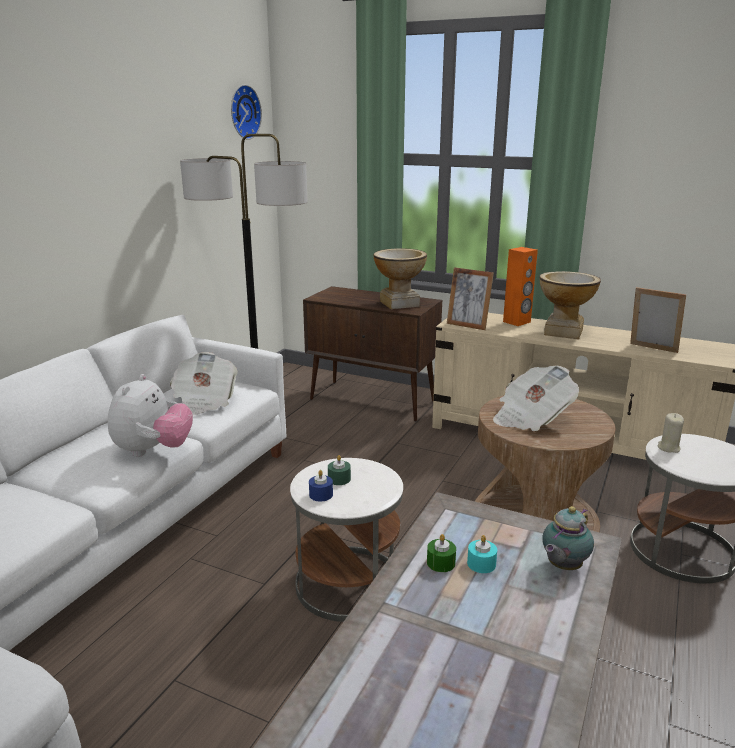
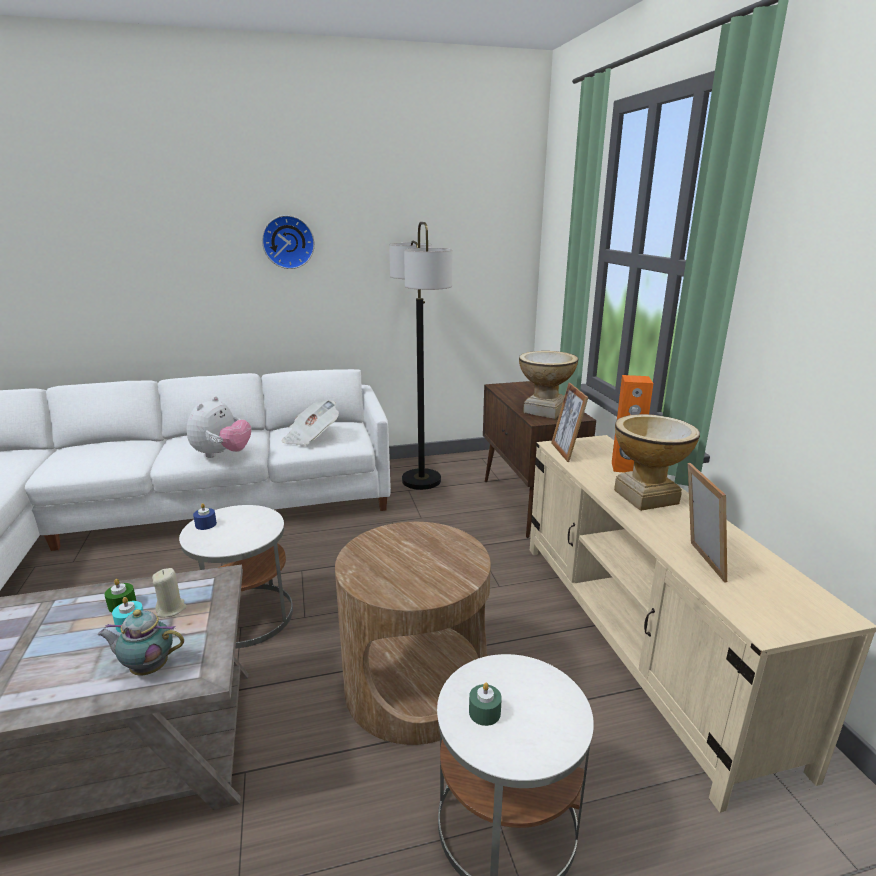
camera: 50 degrees right, 0 degrees up
(153, 451) = (222, 454): plush toy -> plush toy turned 45 degrees counterclockwise
(243, 112) = (495, 203): wall clock -> wall clock (288, 242)
(339, 479) = (236, 522): green candle -> green candle (484, 712)
(531, 418) = (402, 552): newspaper -> none
(668, 448) = (501, 672): beige candle -> beige candle (171, 609)

